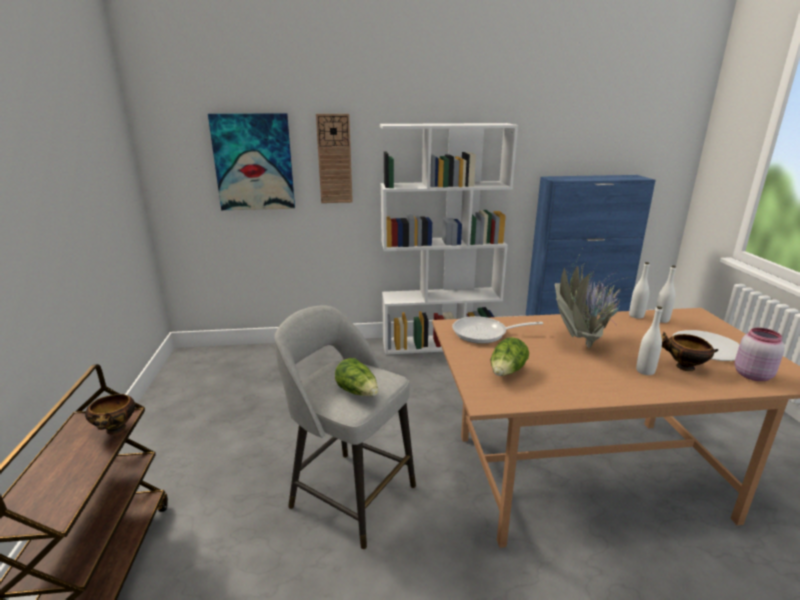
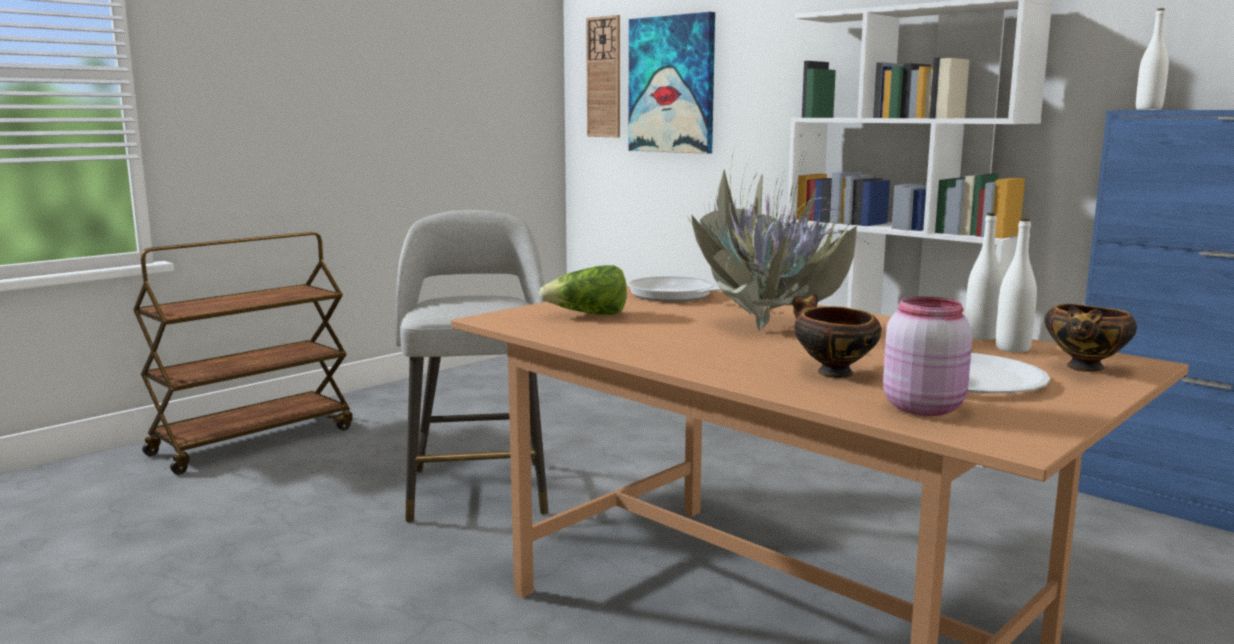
camera: 50 degrees right, 10 degrees down
(116, 430) = (297, 296): bowl -> bowl (1085, 368)
(334, 159) = (767, 79): wall clock -> wall clock (604, 77)
(358, 392) = (457, 309): lettuce -> none
(645, 371) = (756, 358): white bottle -> white bottle (1148, 109)

